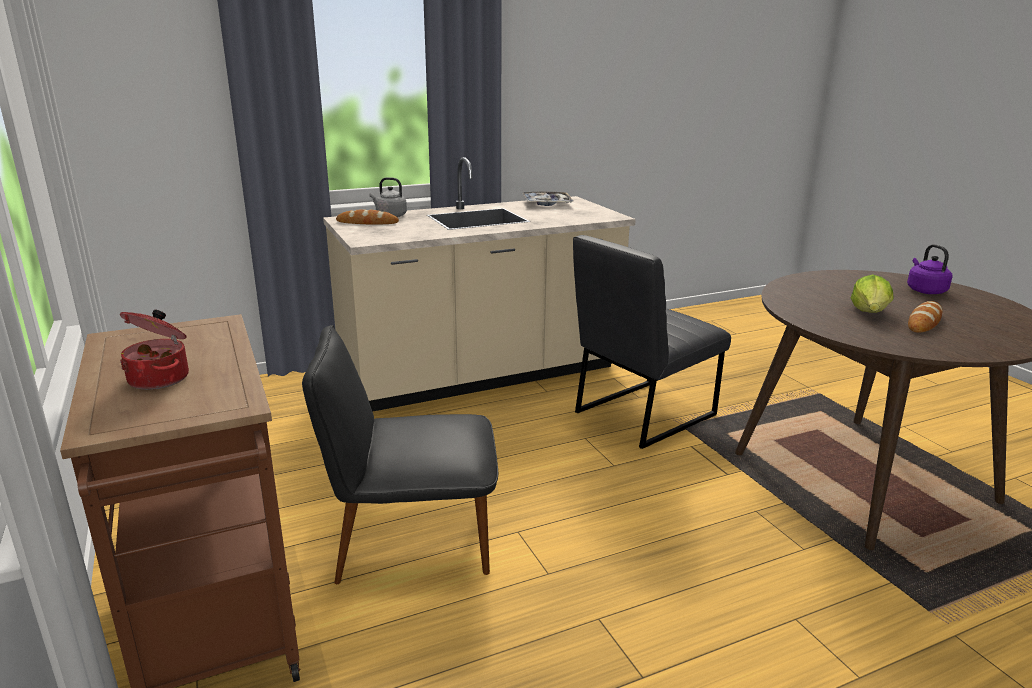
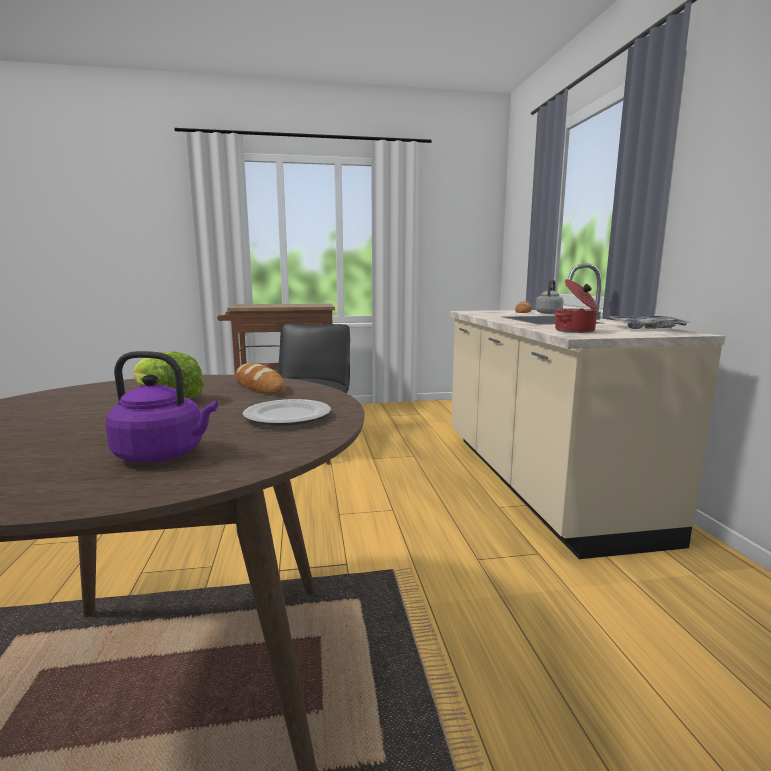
camera: 105 degrees right, 10 degrees down
(161, 378) = (274, 305): cooking pot -> cooking pot (575, 331)
(641, 414) = (431, 550): grey chair -> none
(844, 281) = (288, 417): none -> plate
(924, 321) = (88, 413): bread -> bread (259, 385)

